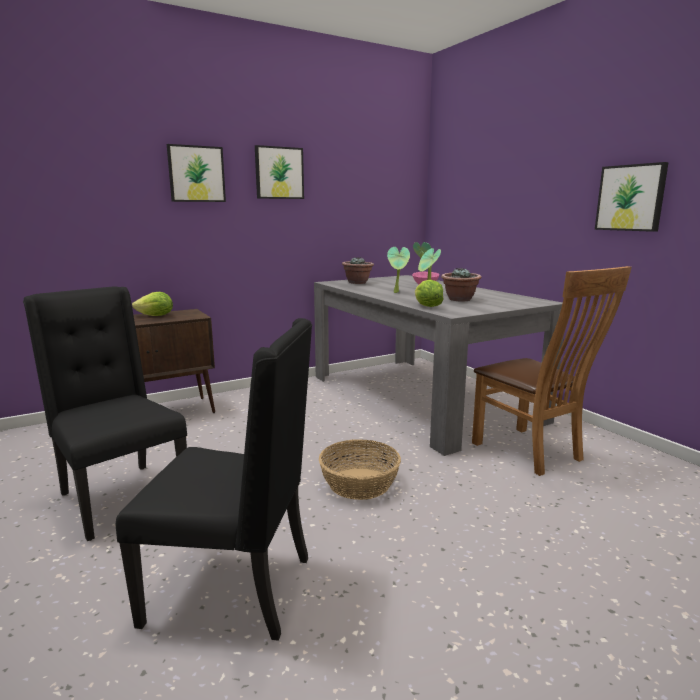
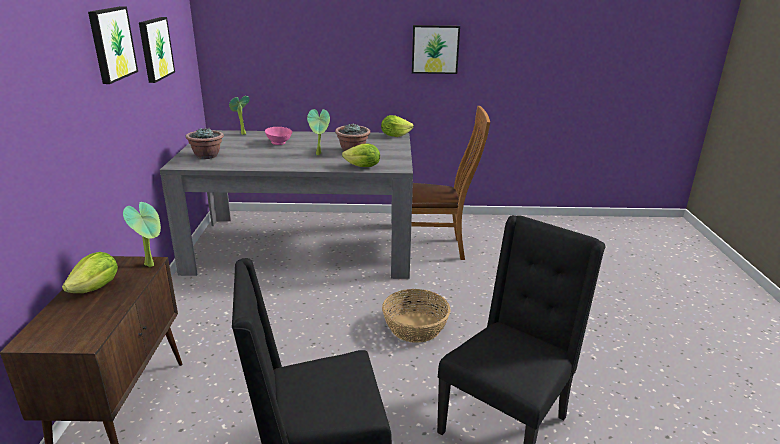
camera: 60 degrees left, 10 degrees up
(196, 174) = (51, 68): picture -> picture (155, 49)
(397, 292) = (287, 158): potted plant -> potted plant (152, 264)
(542, 301) = (395, 135): none -> lettuce

